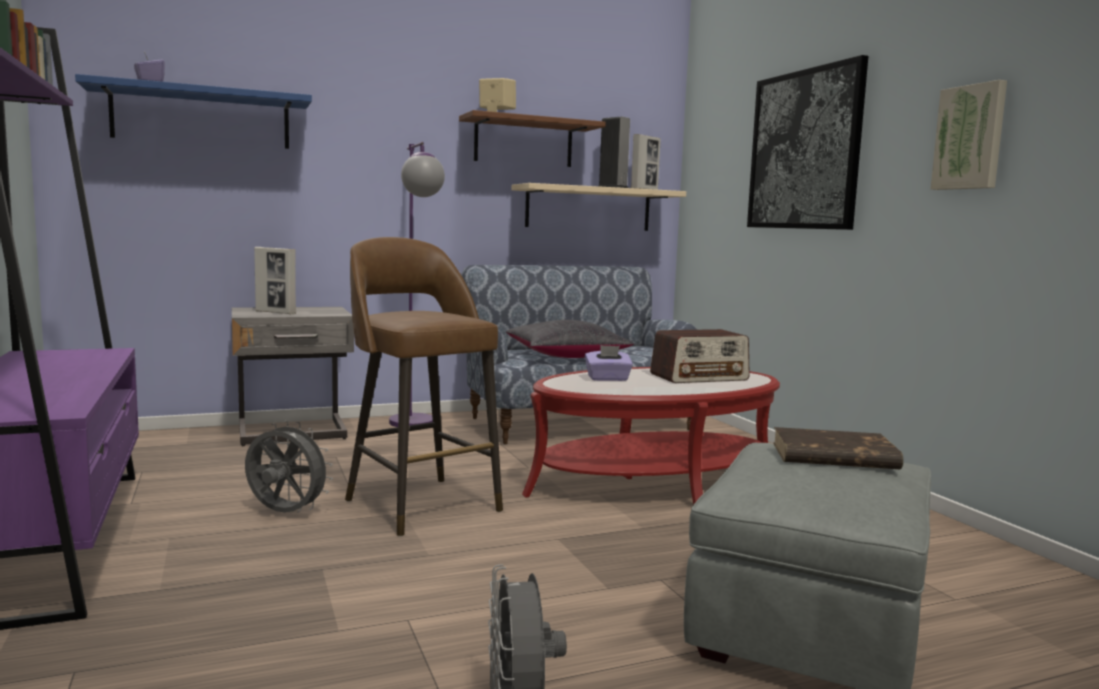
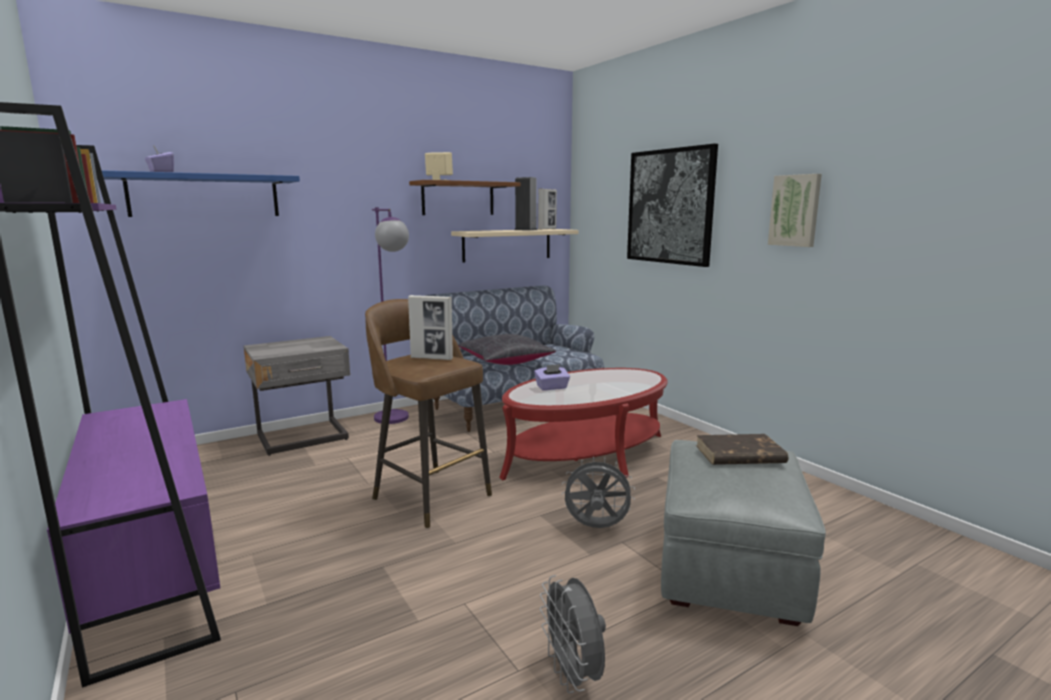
camera: 10 degrees left, 5 degrees up
(275, 312) = (284, 349): picture frame -> picture frame (432, 358)
(285, 514) = (332, 518): grey fan -> grey fan (596, 528)
(699, 377) = (613, 379): radio -> none

